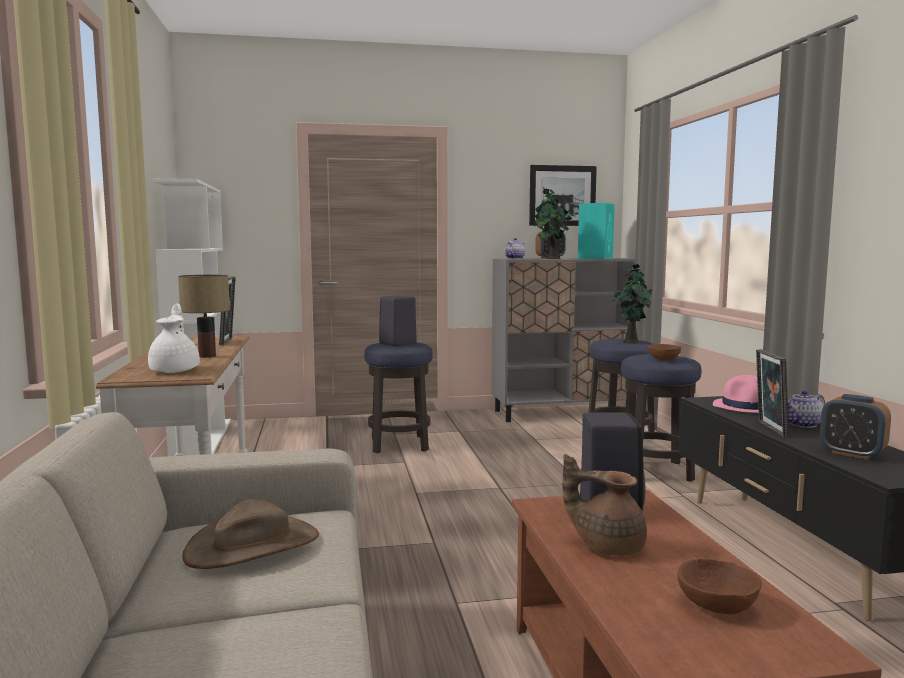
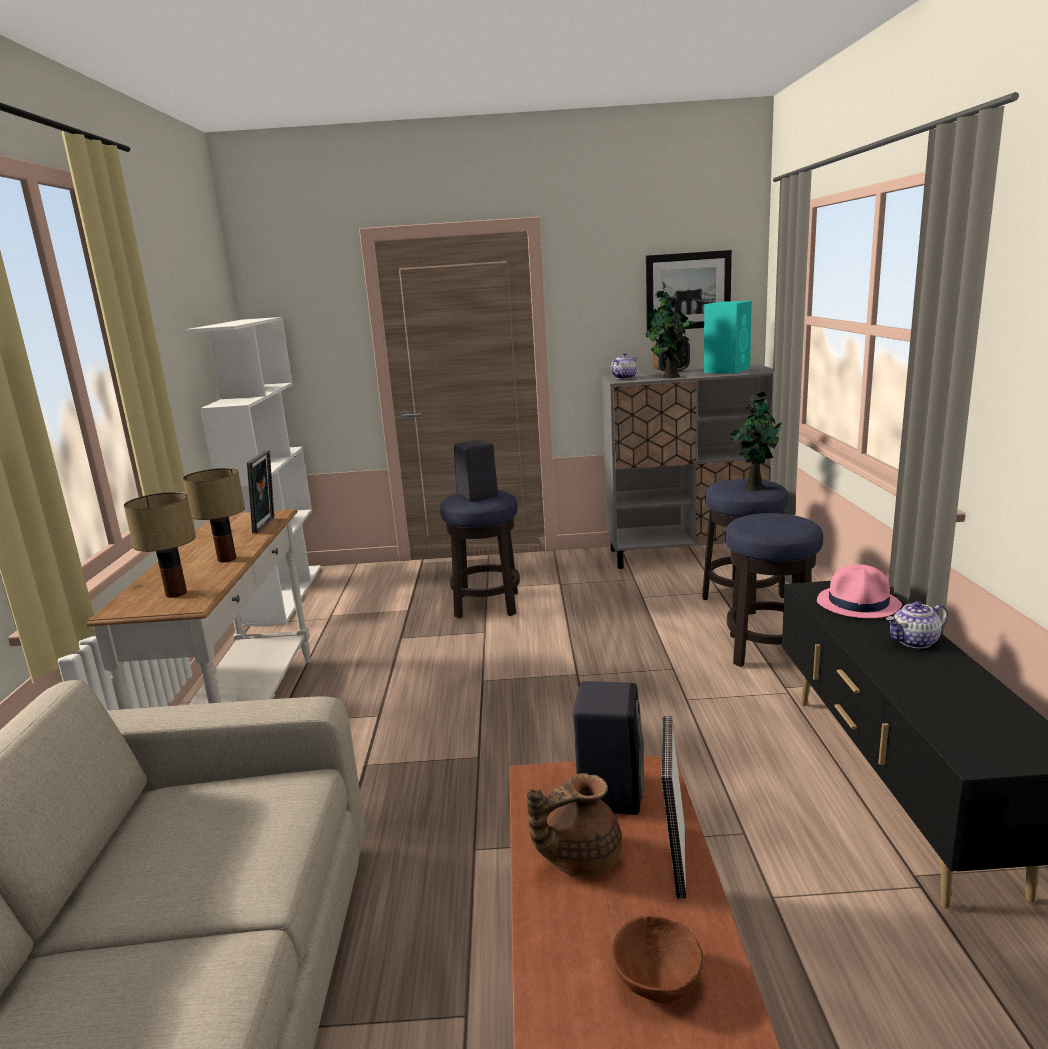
camera: 10 degrees right, 10 degrees up
(176, 370) = (177, 593): white teapot -> table lamp
(253, 545) = (212, 830): brown hat -> none
(607, 545) = (579, 858): brown teapot -> brown teapot turned 60 degrees counterclockwise
(664, 360) = (775, 528): brown bowl -> none
(769, 429) = (865, 651): picture frame -> picture frame (674, 859)
(852, 454) = (950, 705): alarm clock -> none

